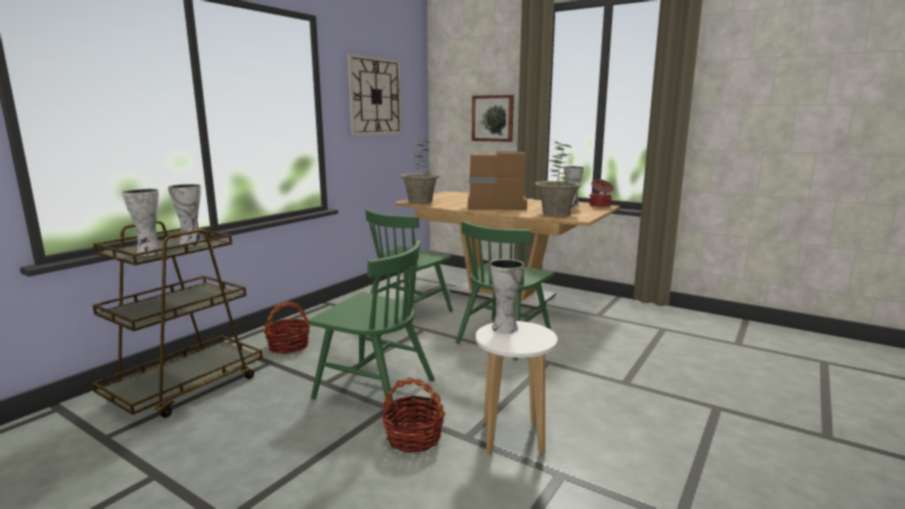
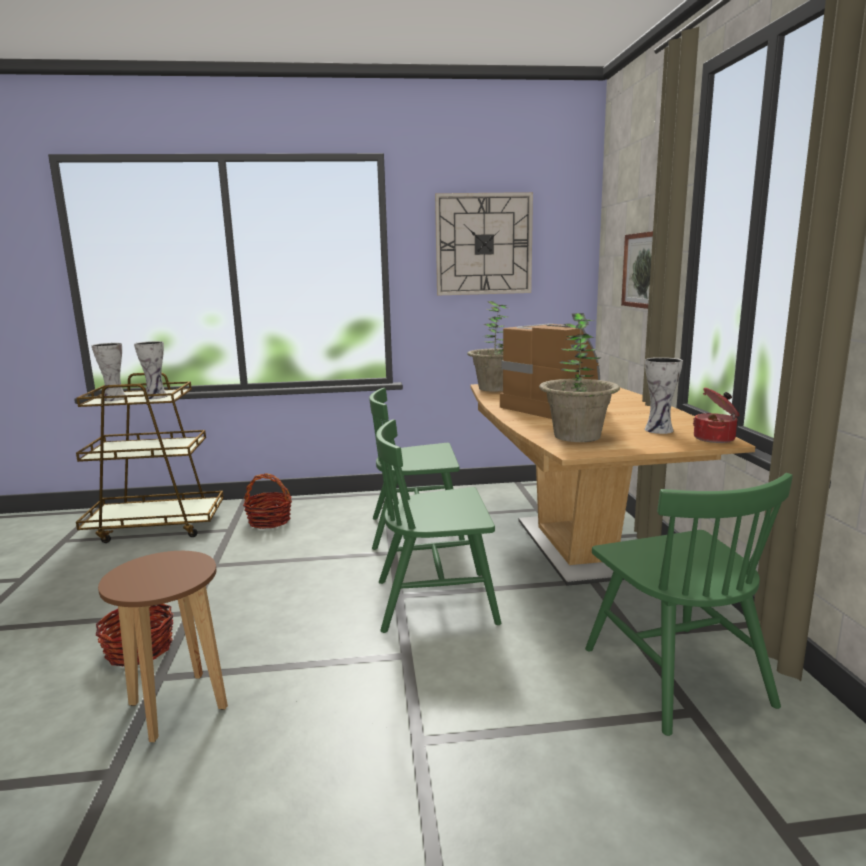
camera: 50 degrees right, 0 degrees up
(374, 388) = (223, 589): green chair -> green chair (675, 675)
(503, 327) = (180, 560): vase -> none
(512, 437) = (178, 706): white stool -> brown stool

